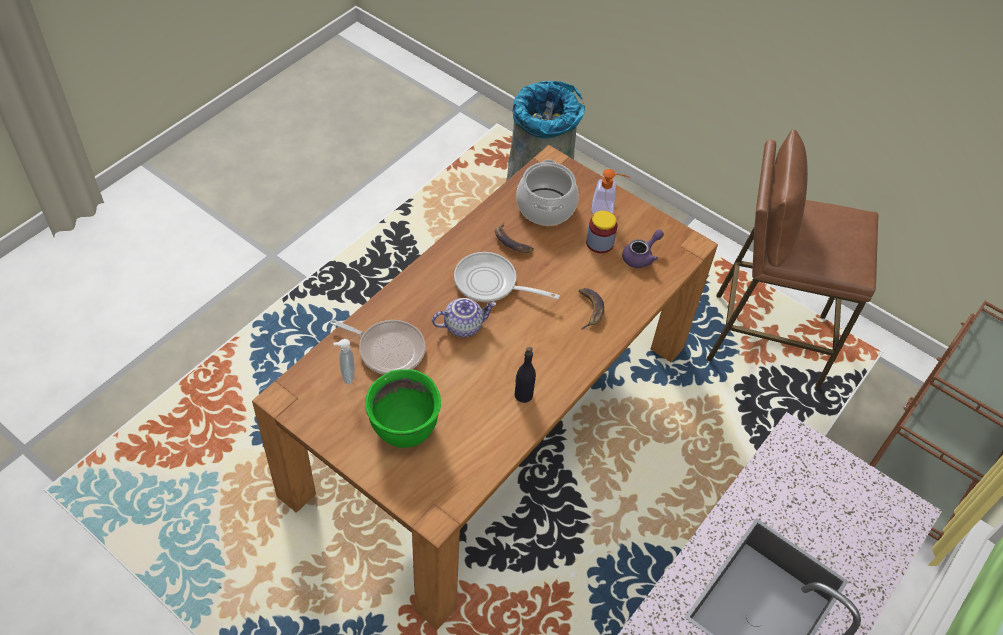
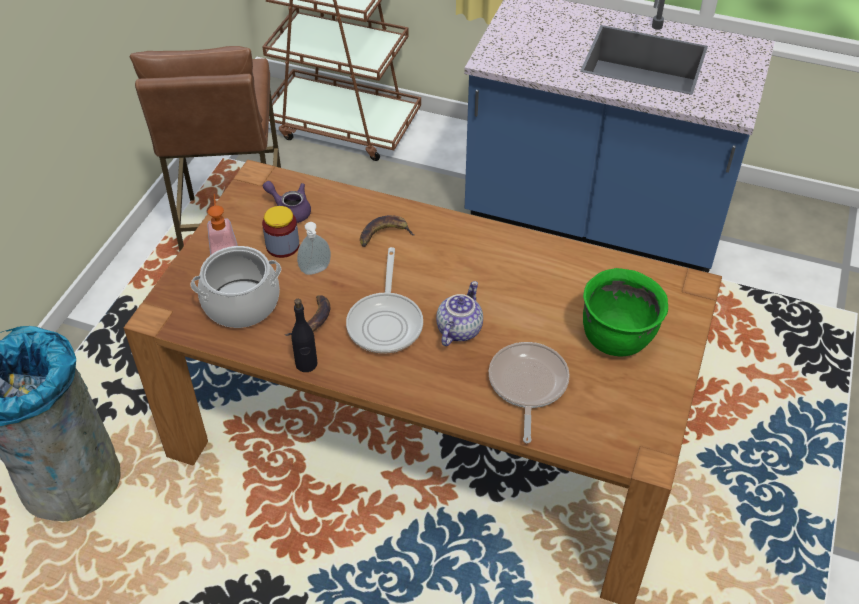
camera: 105 degrees left, 5 degrees down
(346, 375) = (583, 410): soap dispenser -> soap dispenser (316, 271)
(463, 325) = (458, 329): teapot -> teapot turned 60 degrees clockwise
(523, 395) = (521, 259): black bottle -> black bottle (306, 364)

